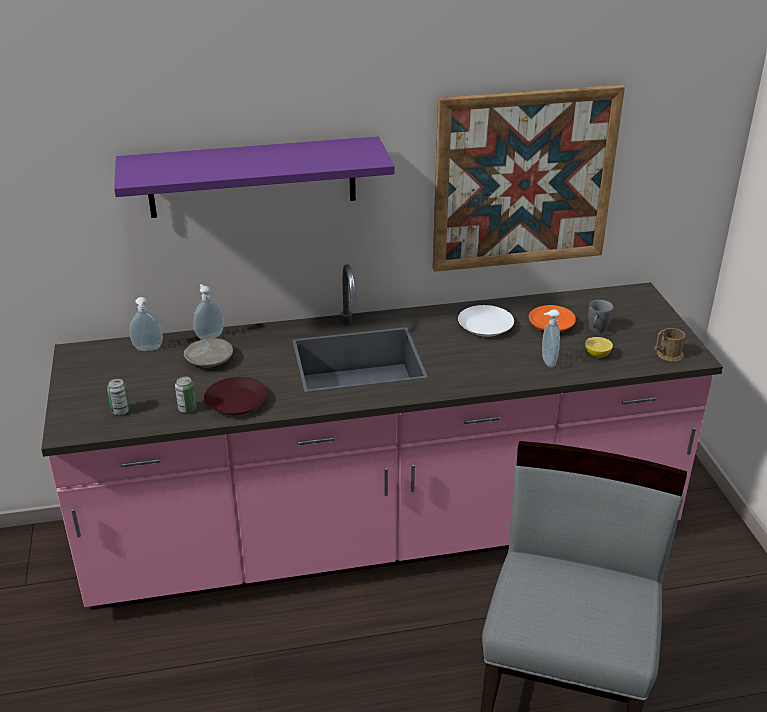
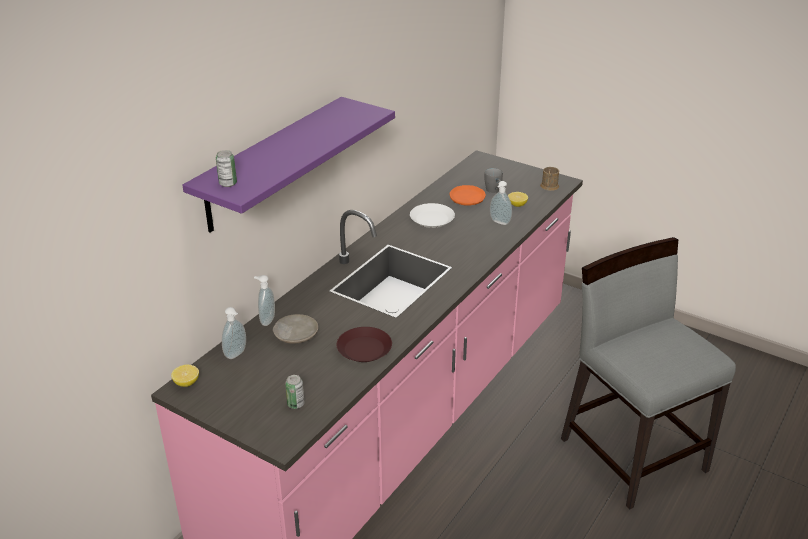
camera: 45 degrees left, 0 degrees up
(86, 350) = (186, 383): none -> lemon
(187, 408) = (340, 373): can -> can (228, 183)
(523, 179) = (414, 100): picture -> none

